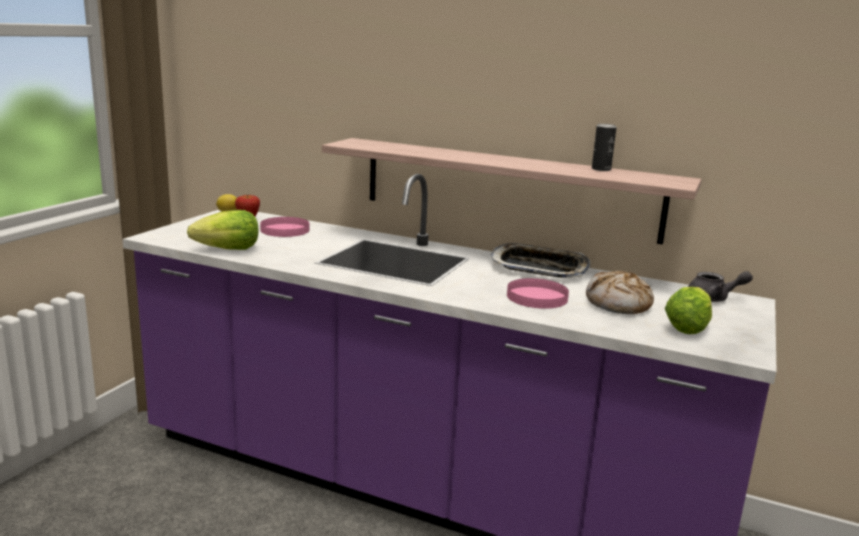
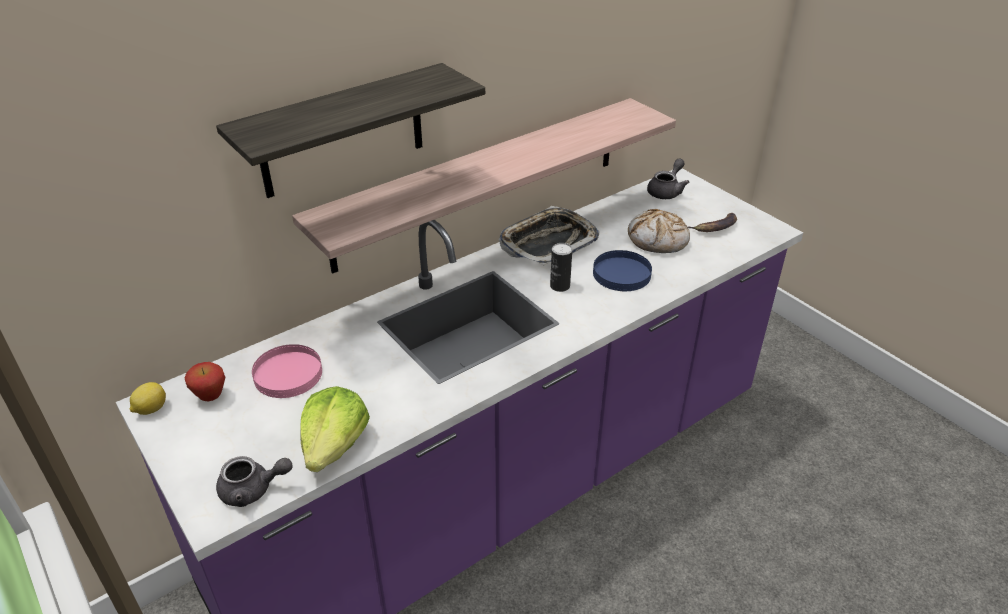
camera: 60 degrees left, 20 degrees up
(176, 240) = (253, 490): none -> grey teapot
(396, 89) = (342, 132): none -> shelf
(536, 297) = (621, 274): pink plate -> blue plate
(601, 169) = (575, 127): can -> can (560, 286)
(690, 325) = (715, 227): lettuce -> banana

